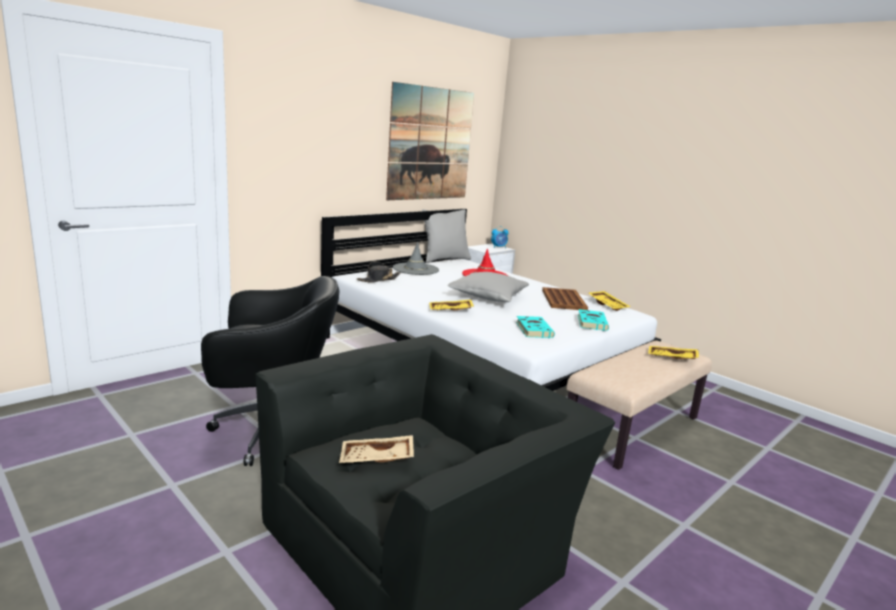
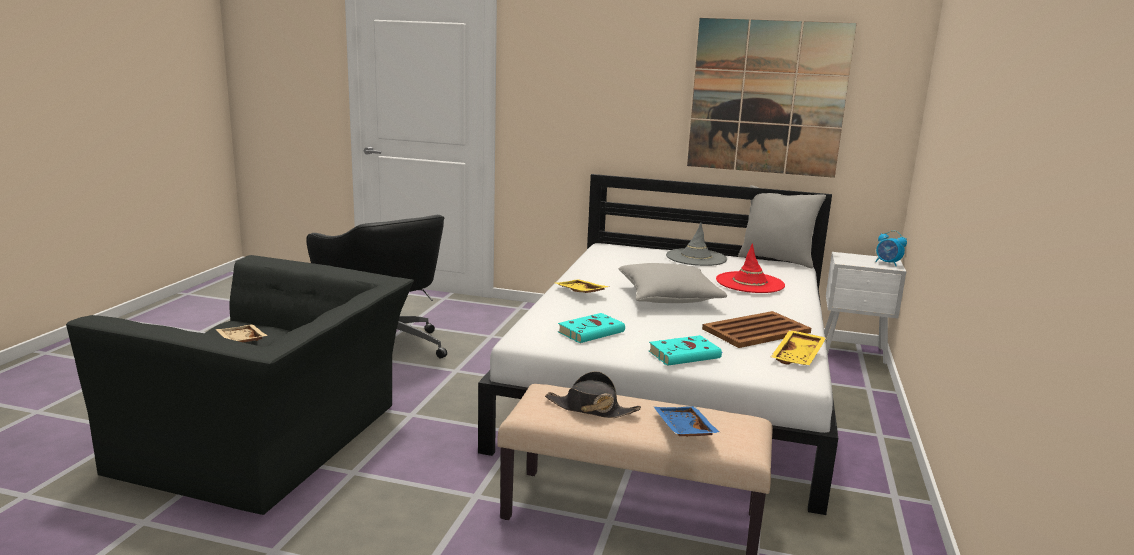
camera: 60 degrees right, 0 degrees up
(379, 279) = (619, 254): black hat -> black hat (591, 409)
(671, 358) = (683, 430): yellow tray -> blue tray

